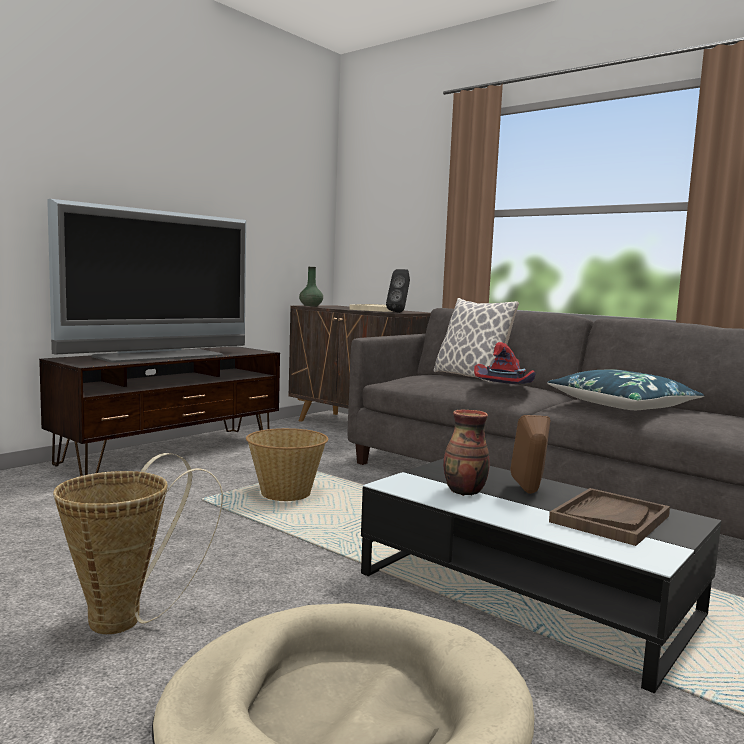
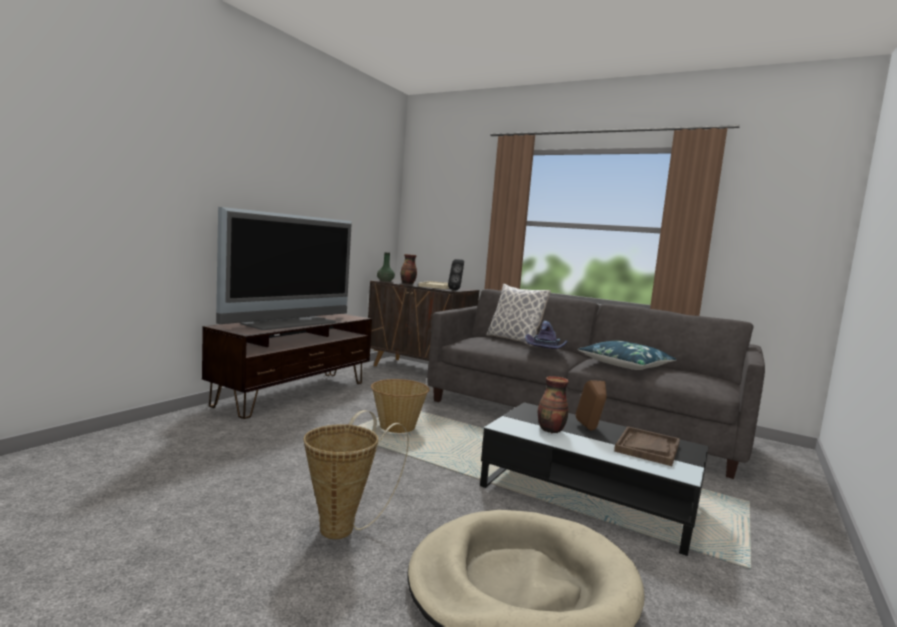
camera: 10 degrees left, 0 degrees up
(339, 307) = (407, 283): none -> vase
(505, 387) = (545, 350): red hat -> purple hat

